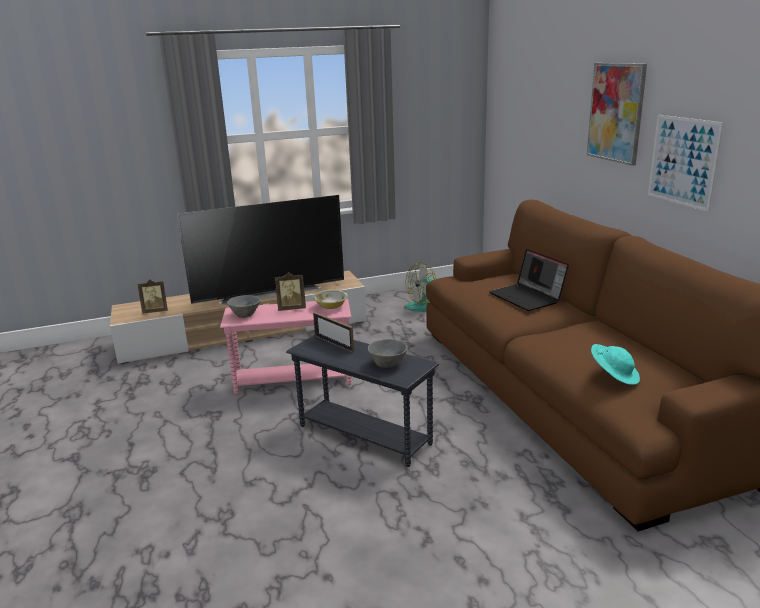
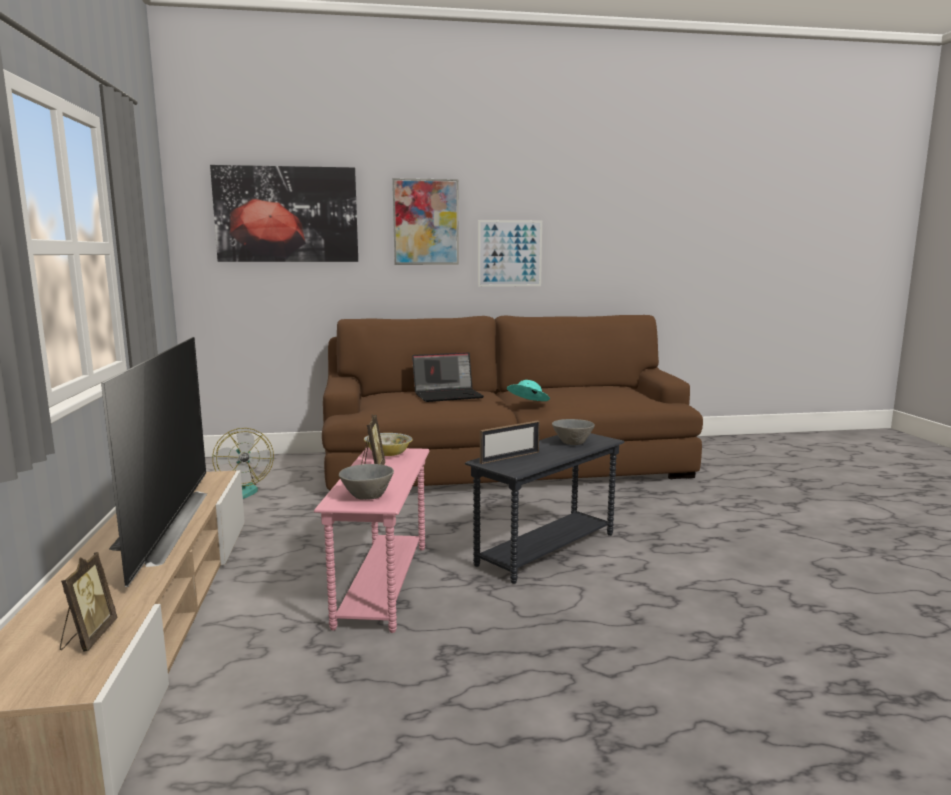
camera: 80 degrees left, 10 degrees down
(534, 96) = (287, 214): none -> picture
(614, 376) = (617, 395): turquoise hat -> turquoise hat (527, 404)

